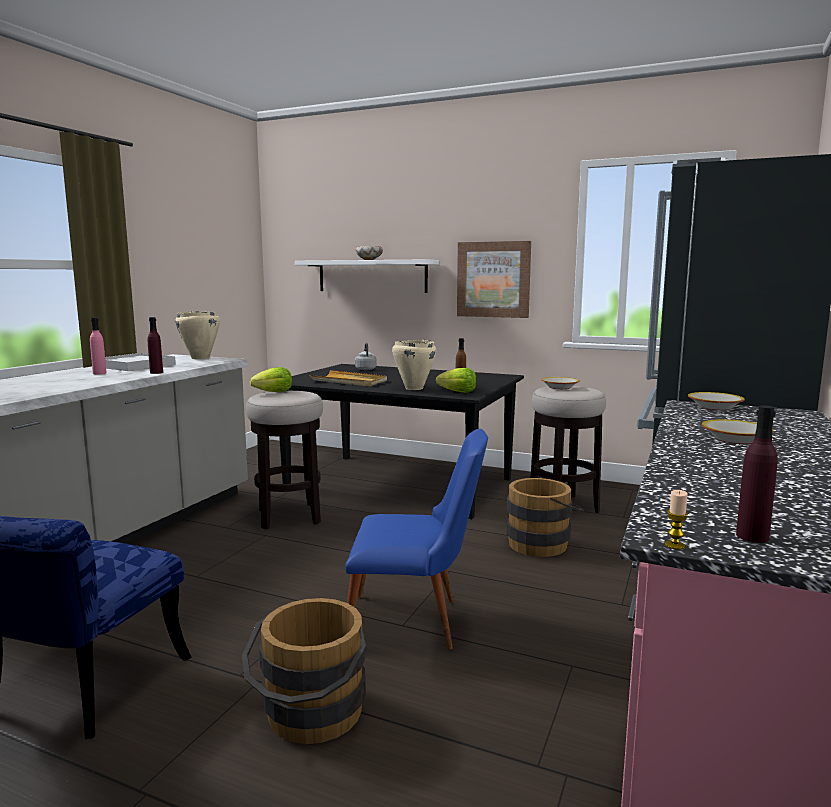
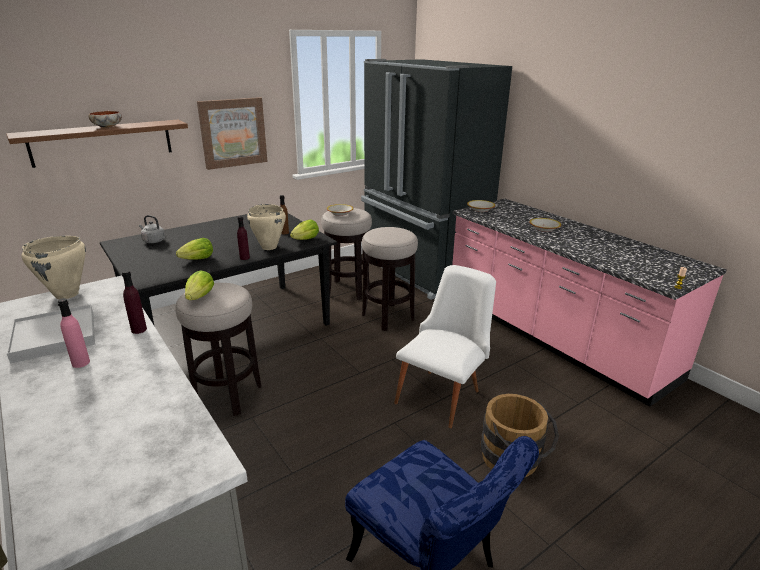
camera: 60 degrees left, 15 degrees up
(349, 381) = (198, 259): beige tray -> lettuce
(372, 276) = (102, 142): white shelf -> brown shelf
(415, 623) = (443, 393): blue chair -> white chair
(542, 543) = (388, 317): brown bucket -> stool
(752, 536) = (670, 273): purple bottle -> purple bottle (244, 258)

